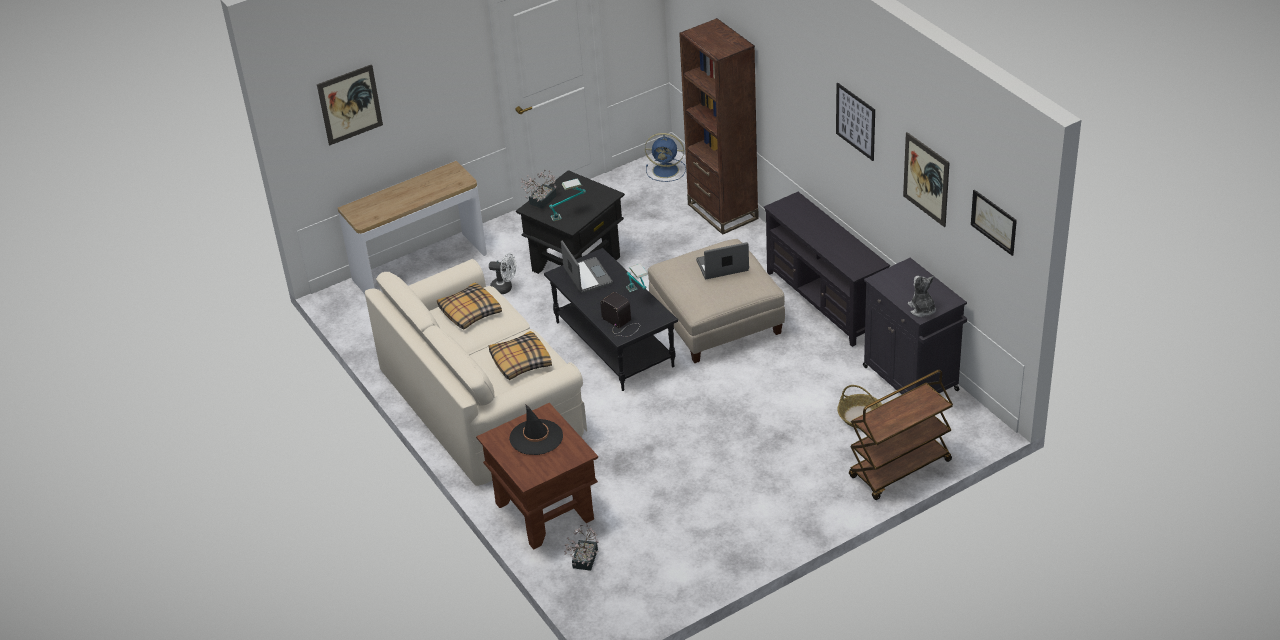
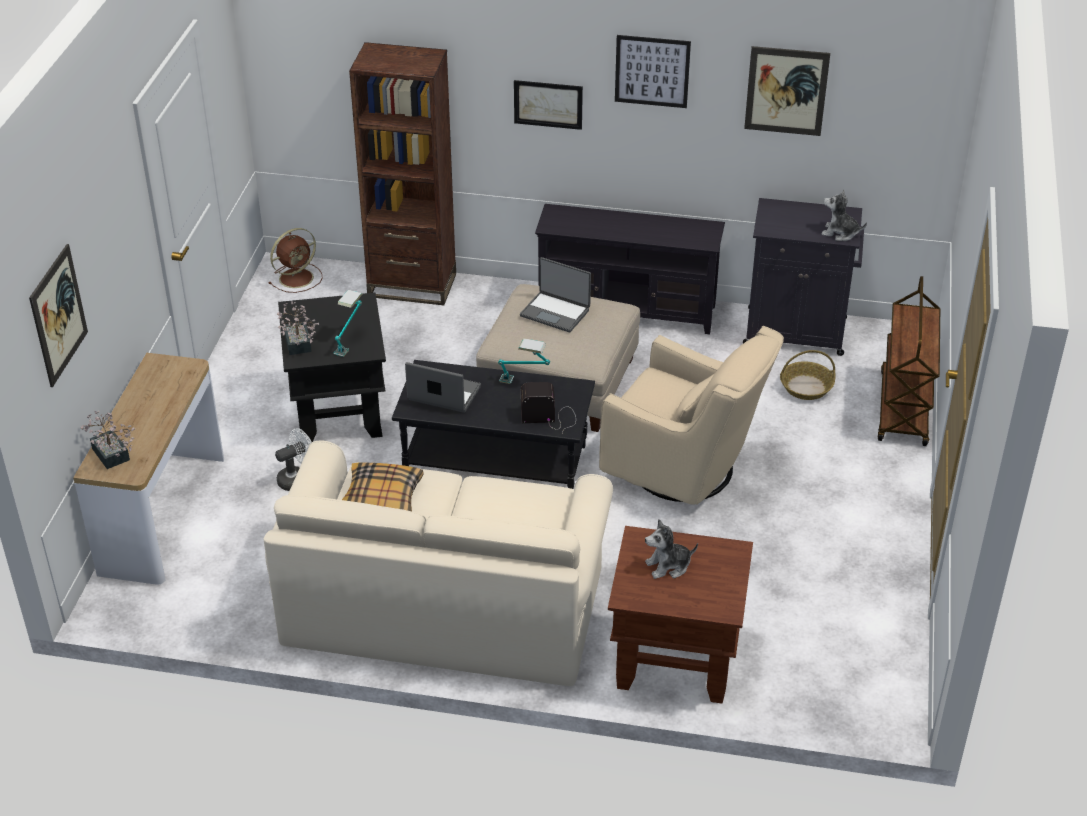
camera: 50 degrees left, 0 degrees up
(520, 362) = (515, 512): pillow -> none
(536, 437) = (668, 566): black hat -> plush toy
(583, 561) = (784, 678): potted plant -> potted plant (112, 457)
(667, 170) = (297, 277): blue fan -> brown fan
(709, 417) = (686, 470): none -> beige armchair
(722, 266) = (555, 312): laptop -> laptop turned 90 degrees counterclockwise
(993, 222) = (908, 93): picture -> picture (548, 104)

